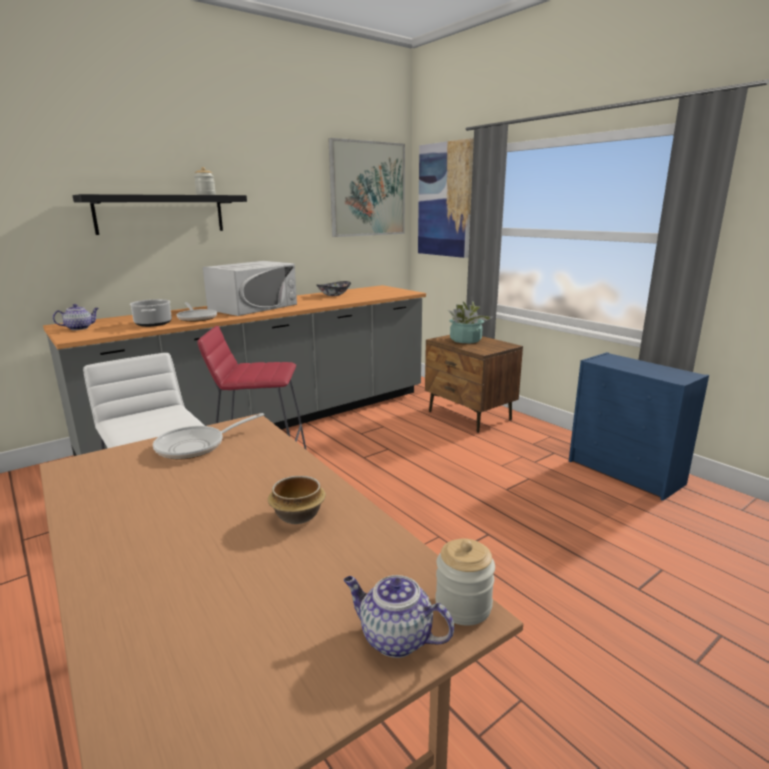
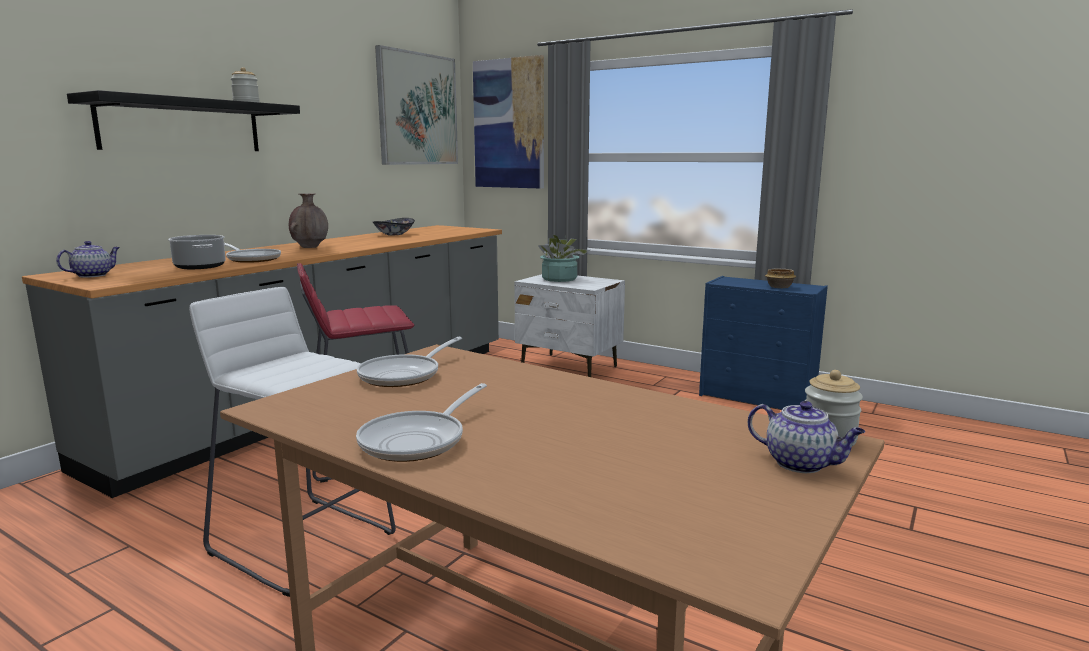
camera: 20 degrees left, 5 degrees down
(119, 525) = (418, 440): none -> frying pan
(253, 307) = (310, 247): white microwave -> brown vase
(297, 516) = (601, 409): bowl -> bowl (779, 287)
(394, 638) = (801, 464): teapot -> teapot turned 150 degrees counterclockwise
(469, 416) = (569, 367): brown nightstand -> white nightstand

